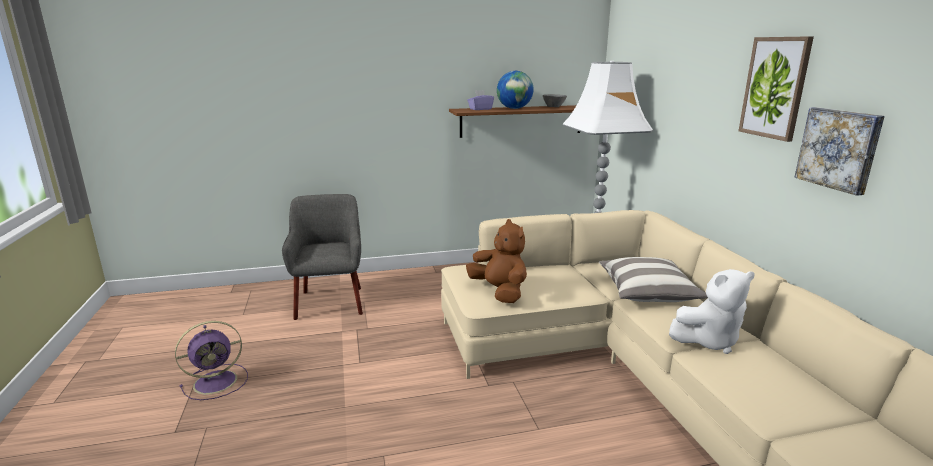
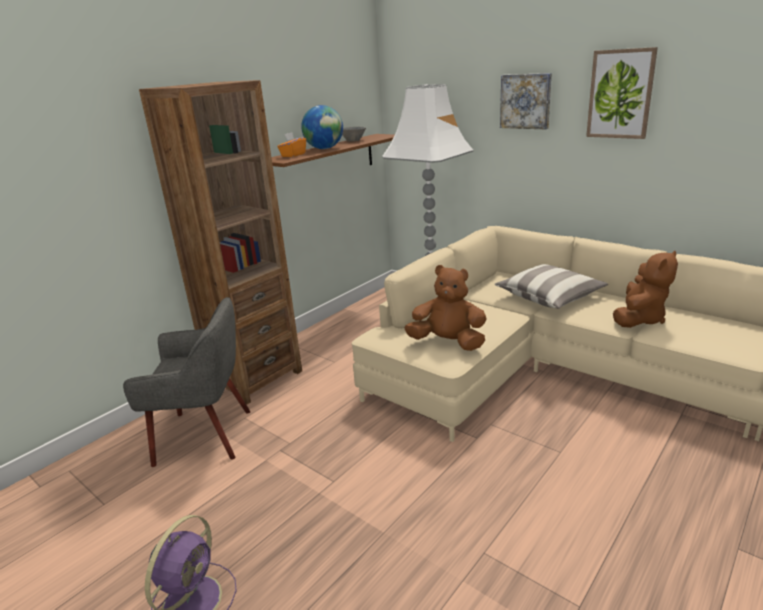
camera: 35 degrees left, 5 degrees up
(330, 302) = (205, 436): grey armchair -> grey armchair turned 135 degrees clockwise
(401, 280) = (255, 378): none -> brown bookcase
(480, 109) = (293, 155): purple tissue box -> orange tissue box
(708, 341) = (639, 319): white plush toy -> brown plush toy
(839, 149) = (695, 138): picture -> picture (526, 101)

